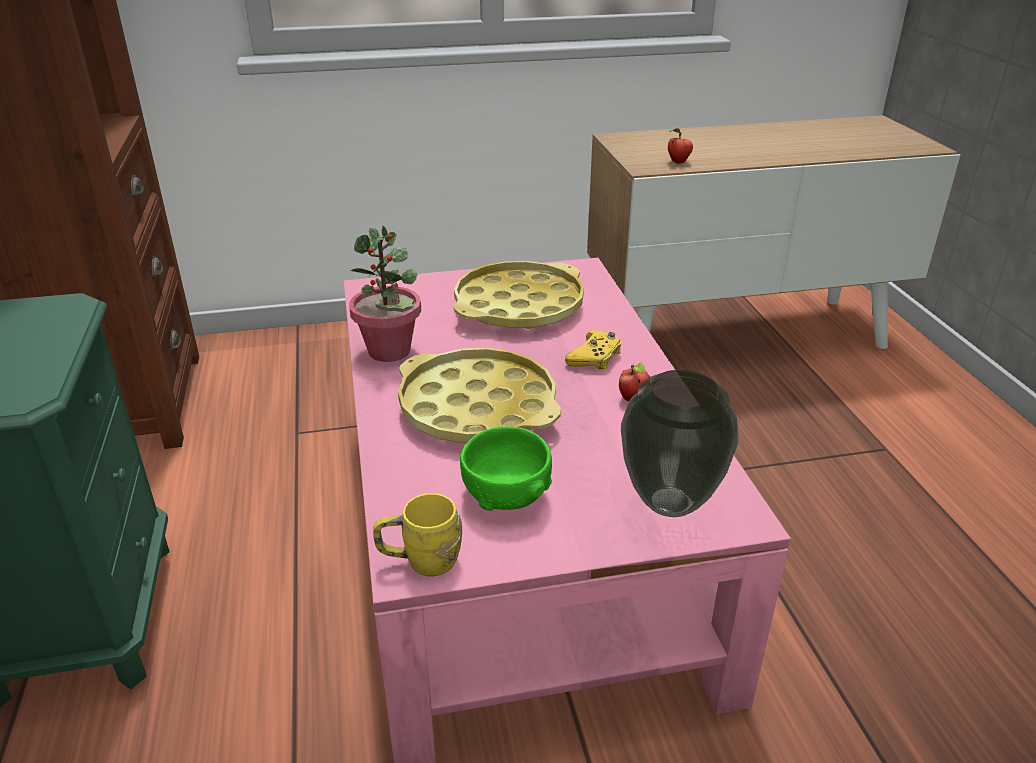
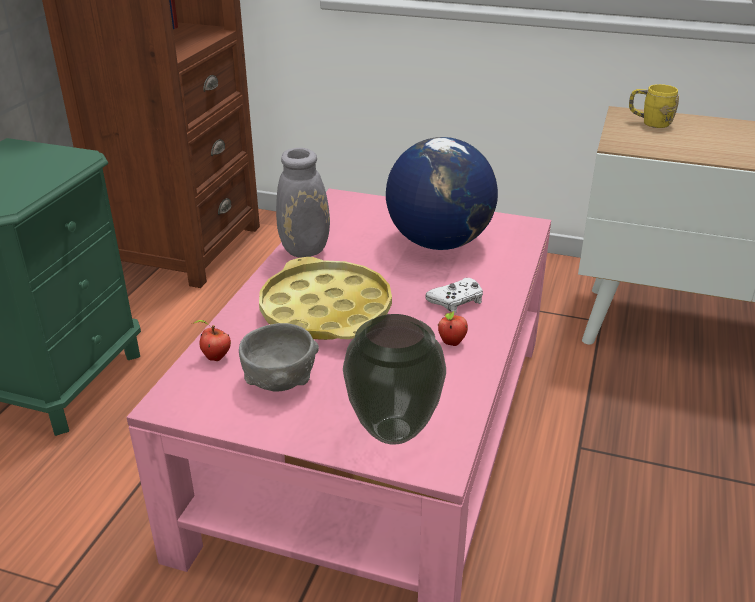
camera: 30 degrees right, 0 degrees up
(390, 351) = (307, 250): potted plant -> grey vase
(420, 561) = (179, 402): yellow mug -> yellow mug (649, 122)
(506, 495) = (280, 380): green bowl -> grey bowl
(518, 306) = (439, 242): yellow tray -> globe
(595, 357) = (456, 301): yellow game controller -> white game controller
(678, 162) = (657, 147): apple -> apple (215, 357)

